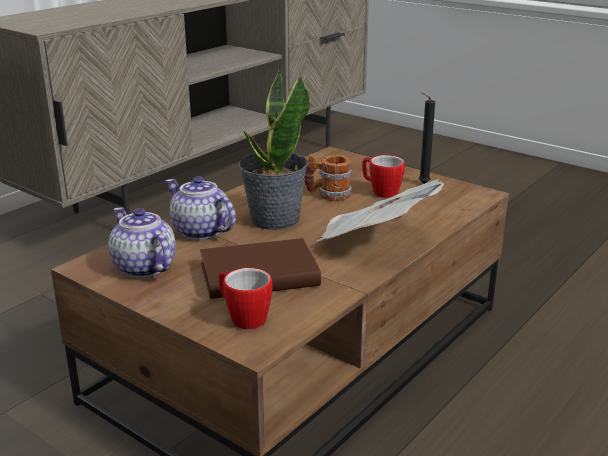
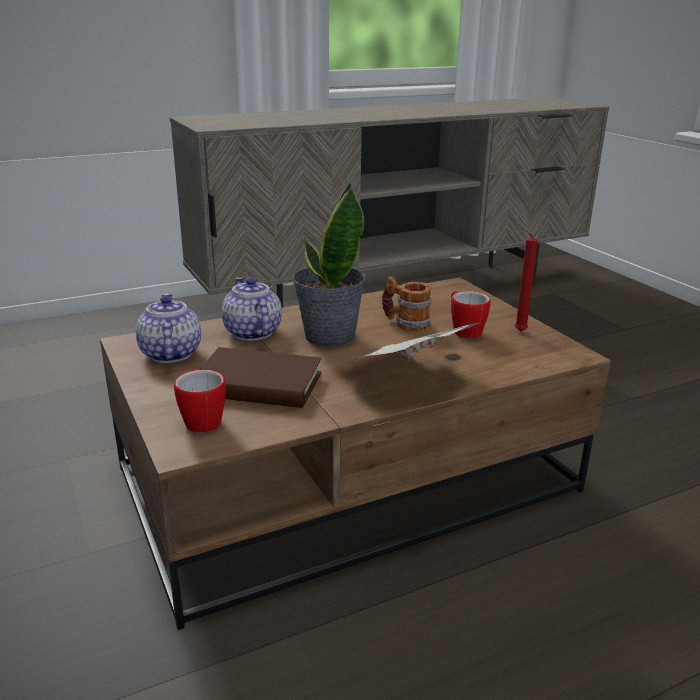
camera: 25 degrees right, 0 degrees up
(422, 183) = (518, 331): black candle -> red candle

